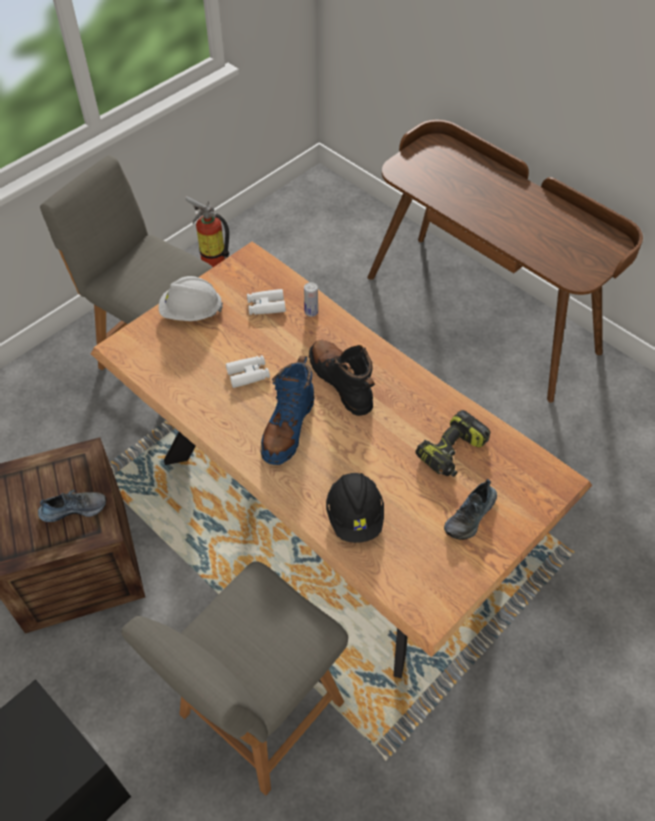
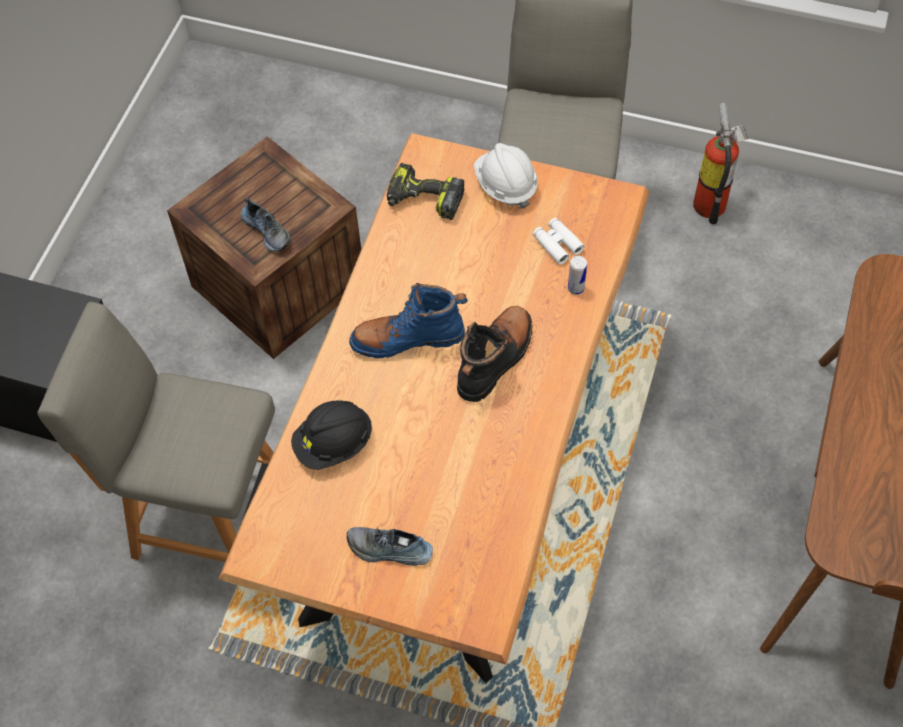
camera: 65 degrees right, 5 degrees up
(248, 374) = (455, 273): white binoculars -> none
(452, 452) = (461, 501): power drill -> power drill (423, 200)

